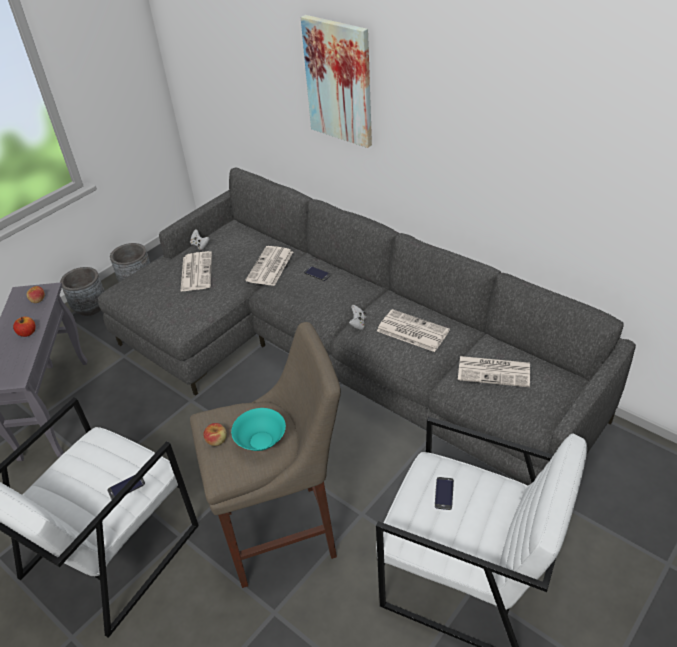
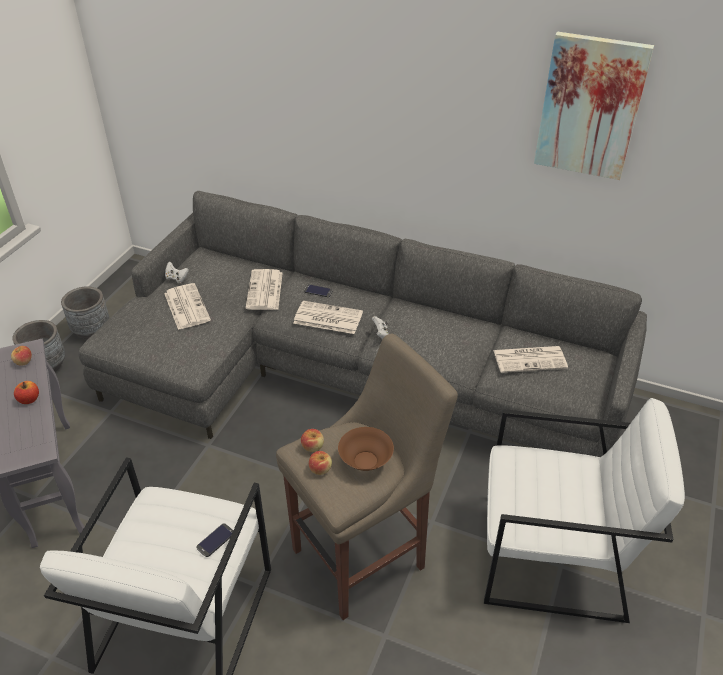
camera: 20 degrees left, 0 degrees up
(220, 418) = (313, 446): none -> apple
(260, 441) = (365, 461): turquoise bowl -> brown bowl
(339, 81) = (328, 91): picture -> picture (590, 107)
(411, 331) = (437, 333): newspaper -> newspaper (327, 318)
(444, 493) = (534, 479): phone -> none

